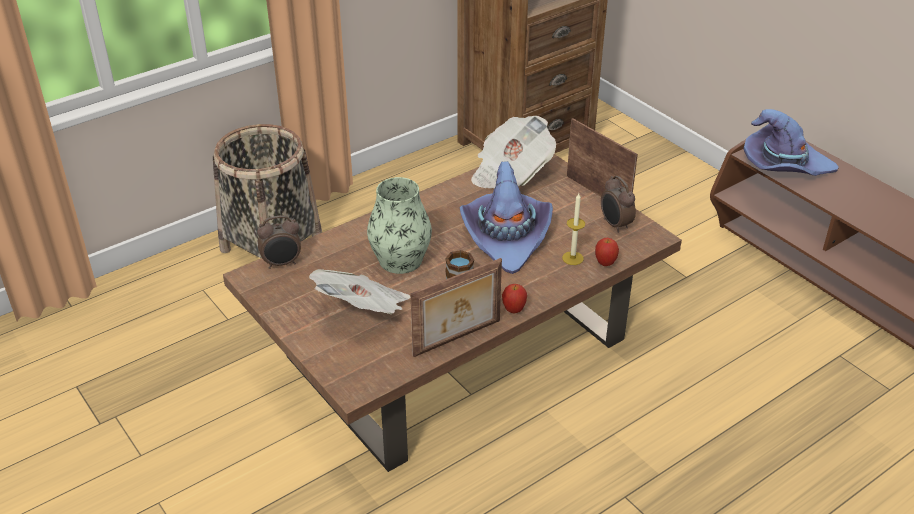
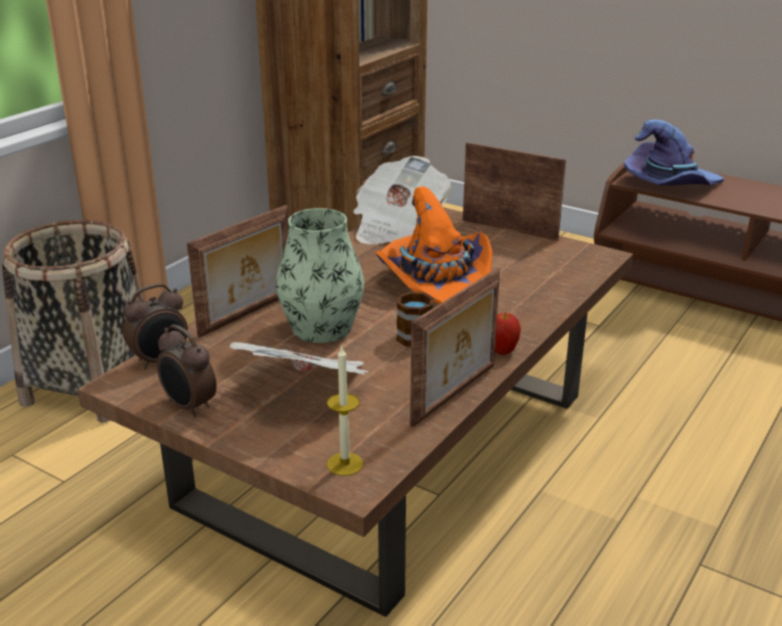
camera: 20 degrees left, 10 degrees down
(357, 236) = (248, 314): none -> picture frame
(506, 237) = (437, 283): purple hat -> orange hat
(572, 258) = (530, 289): candle -> candle (345, 464)
(605, 263) = (571, 287): apple -> none
(615, 225) = (551, 253): alarm clock -> alarm clock (189, 407)

